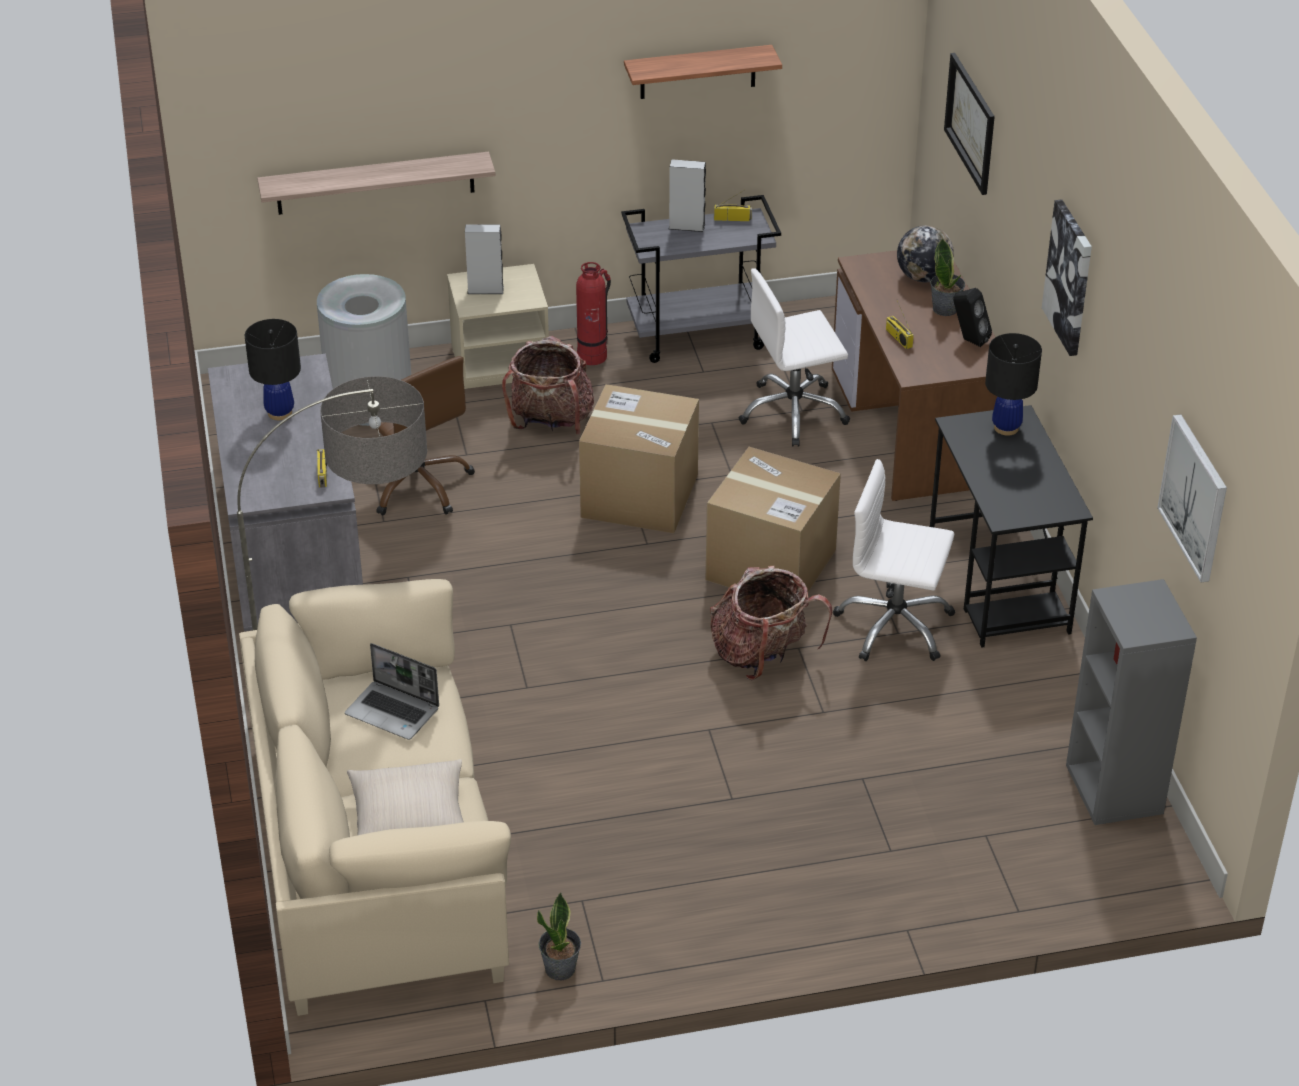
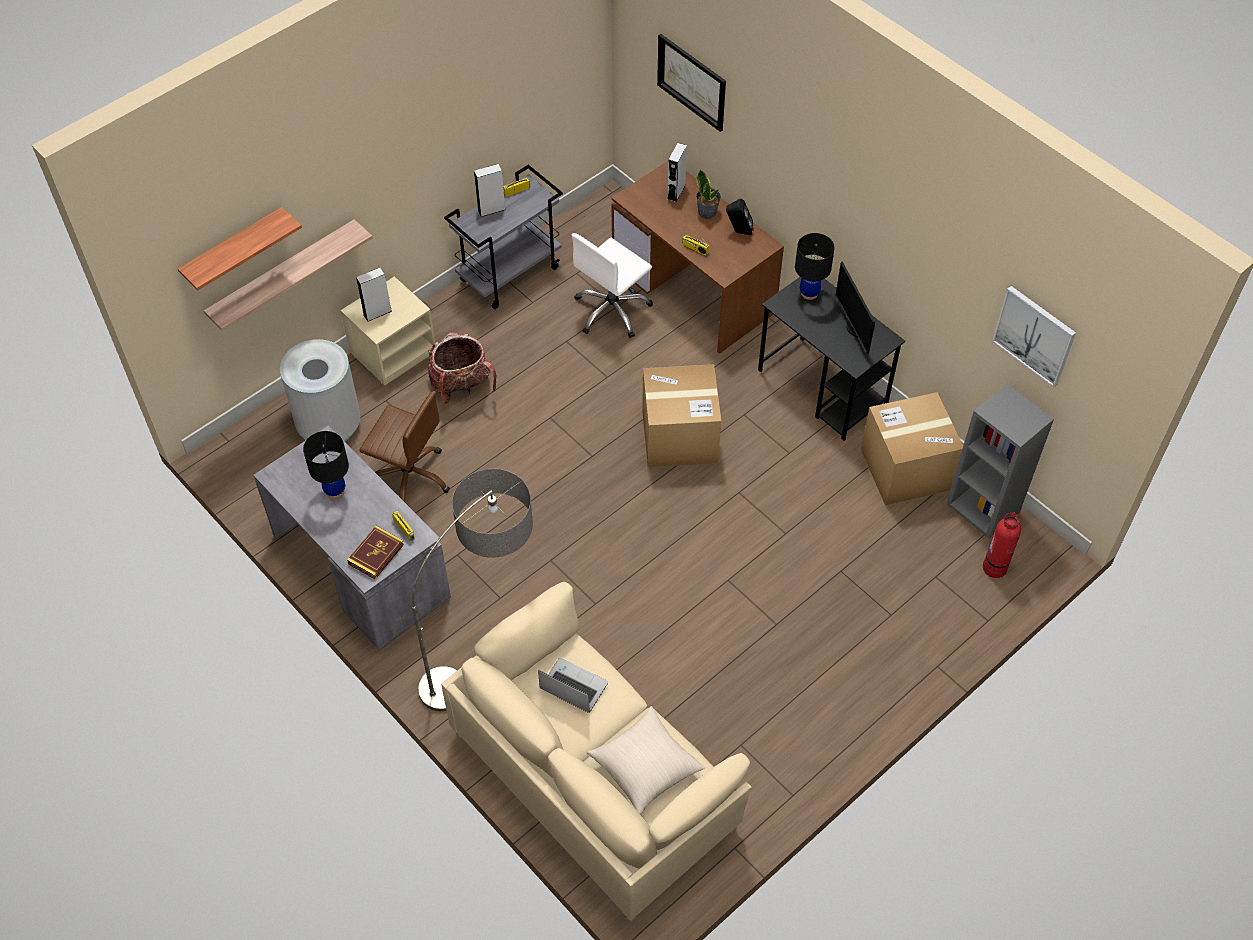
camera: 30 degrees left, 15 degrees up
(272, 485) = (376, 554): none -> book
(394, 711) = (572, 686): laptop -> laptop turned 150 degrees counterclockwise
(560, 969) = (763, 800): potted plant -> none
(593, 356) = (452, 320): fire extinguisher -> fire extinguisher (995, 567)
(639, 496) = (561, 420): cardboard box -> cardboard box (906, 469)
(698, 72) = (478, 104): shelf -> shelf (234, 249)
(762, 655) = (721, 508): backpack -> none
(894, 626) = (784, 449): white office chair -> none
(923, 277) = (676, 192): globe -> grey speaker
(1039, 482) = (857, 327): none -> monitor
(1070, 277) = (848, 191): picture -> none

